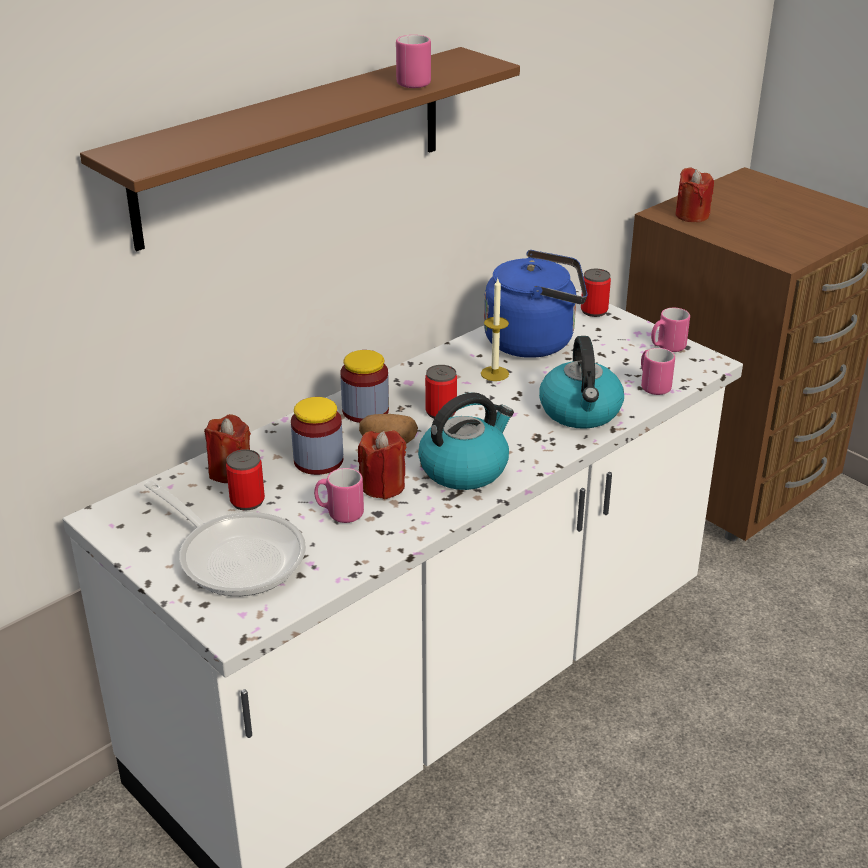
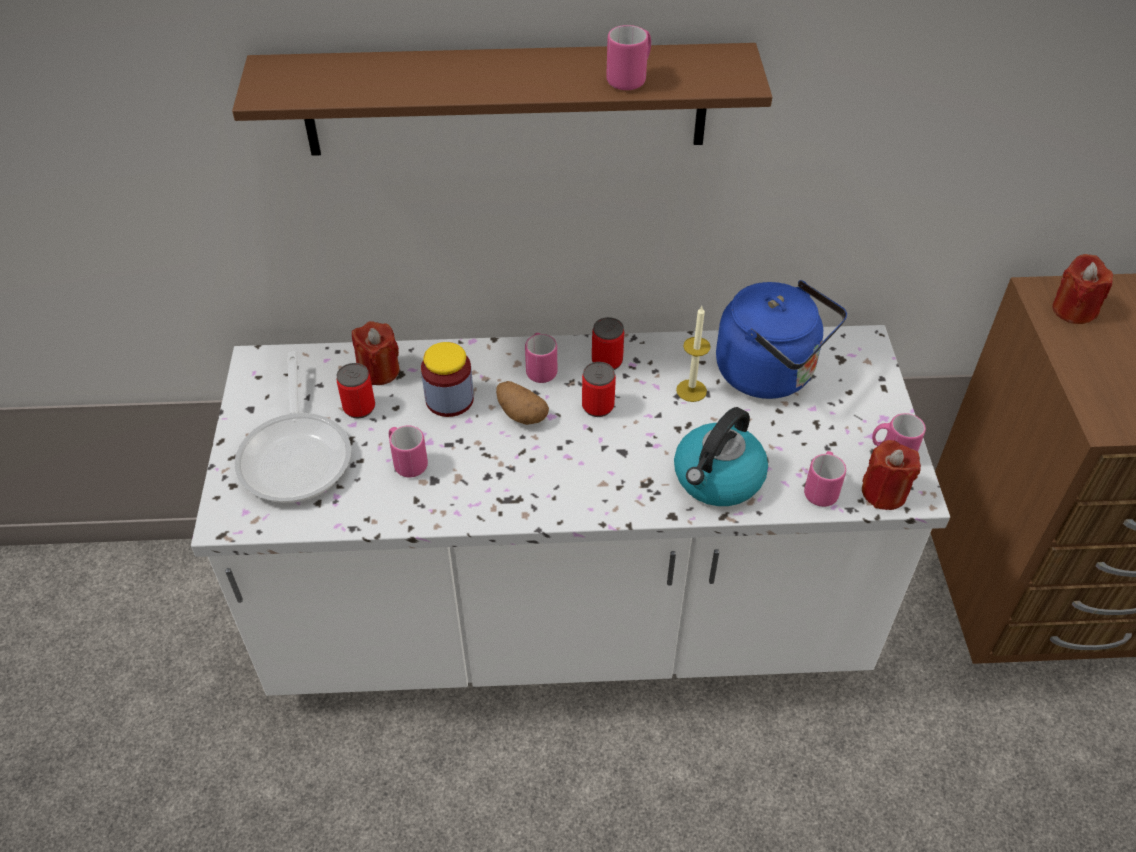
camera: 40 degrees right, 15 degrees up
(365, 411) = (540, 369): jar -> pink mug
(383, 486) = (467, 456): red candle -> red candle (884, 492)
(464, 468) = (549, 478): kettle -> none
(594, 311) = (871, 368): can -> can (607, 361)

